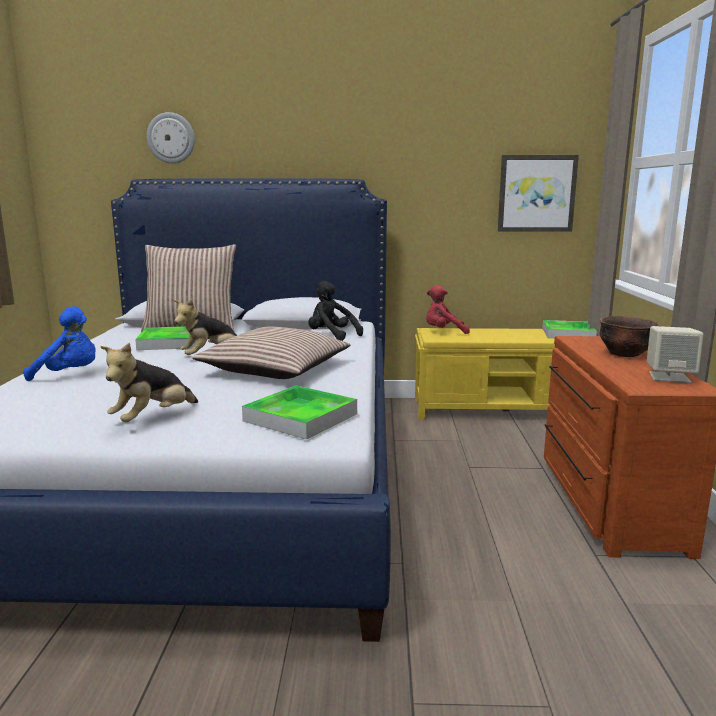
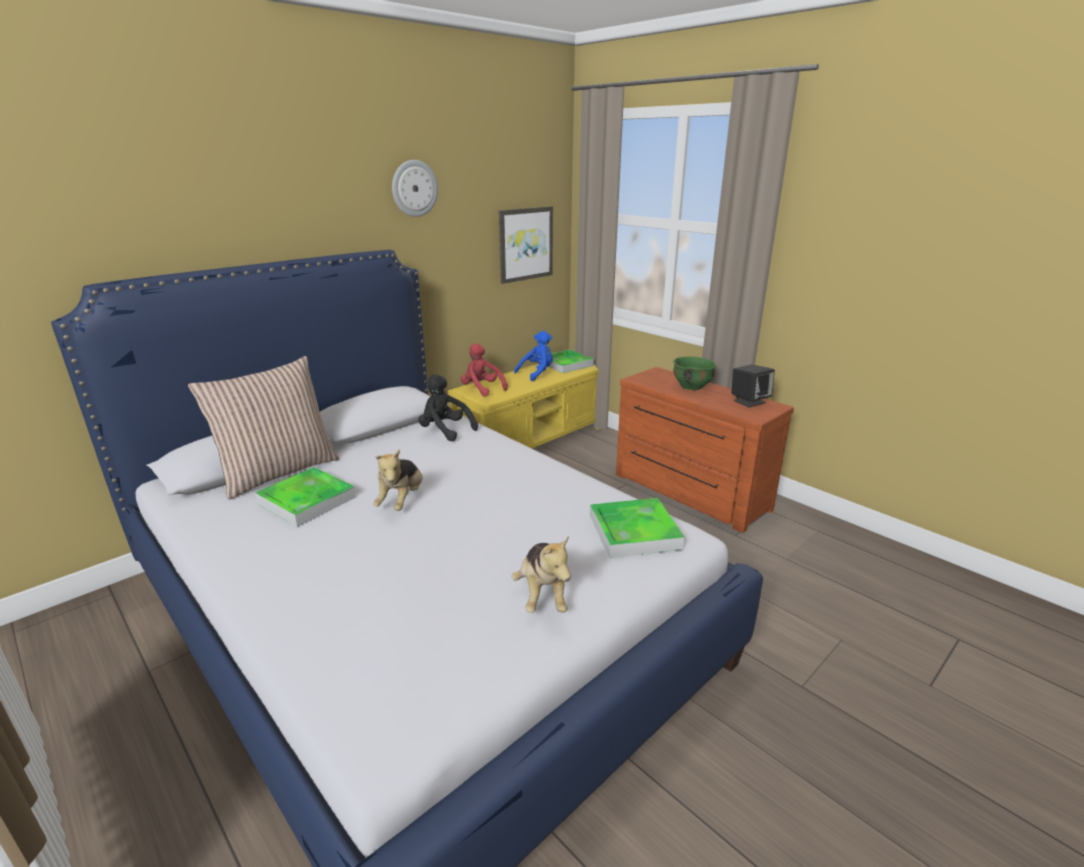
camera: 45 degrees left, 10 degrees up
(69, 375) = (317, 594): blue plush toy -> blue plush toy (537, 373)
(171, 138) = (124, 215): wall clock -> wall clock (414, 188)
(276, 369) = (495, 490): pillow -> none
(331, 336) = (445, 431): black plush toy -> black plush toy turned 45 degrees clockwise
(444, 332) = (482, 389): red plush toy -> red plush toy turned 90 degrees clockwise
(625, 354) = (691, 386): brown bowl -> green bowl
(669, 377) = (749, 401): beige speaker -> black speaker

